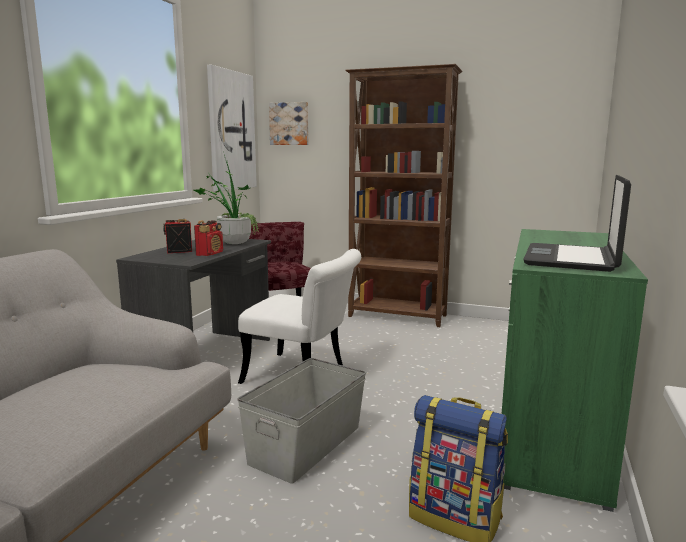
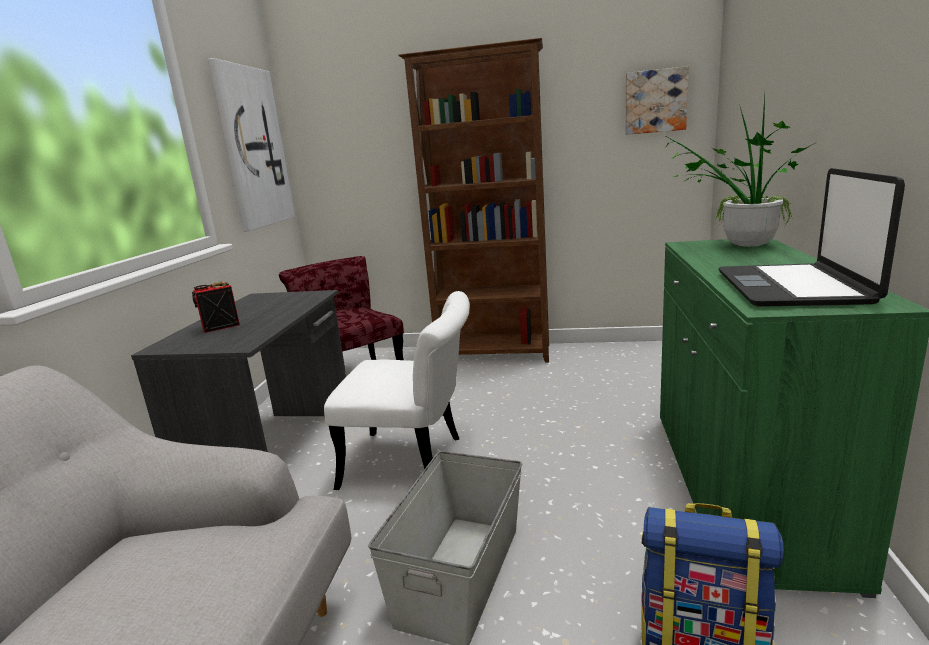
camera: 10 degrees left, 5 degrees up
(210, 254) = (267, 325): radio -> none
(230, 243) = (286, 302): potted plant -> potted plant (737, 245)
(289, 124) = (327, 132): picture -> picture (655, 101)

